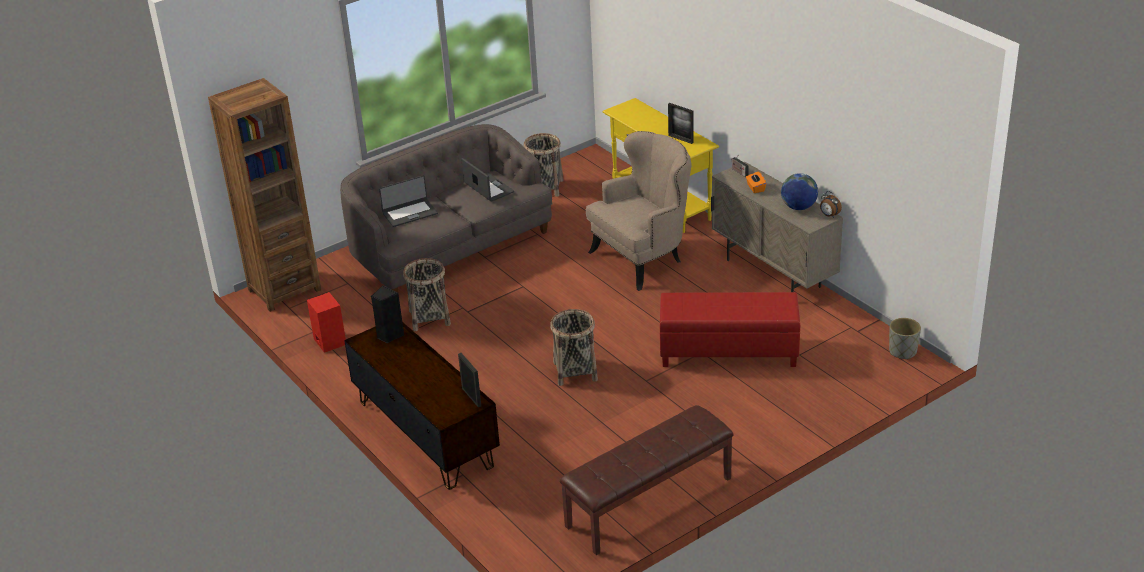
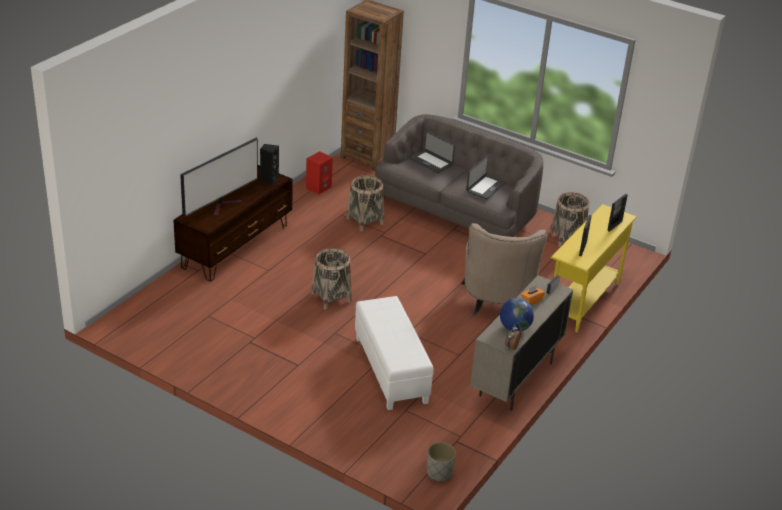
camera: 65 degrees right, 0 degrees up
(430, 381) = (224, 205): none -> television
(471, 397) = (212, 224): picture frame -> picture frame (614, 226)
(643, 258) = (497, 304): beige armchair -> beige armchair turned 60 degrees clockwise
(649, 503) = (193, 358): brown bench -> none
(728, 352) = (390, 369): red ottoman -> white ottoman

